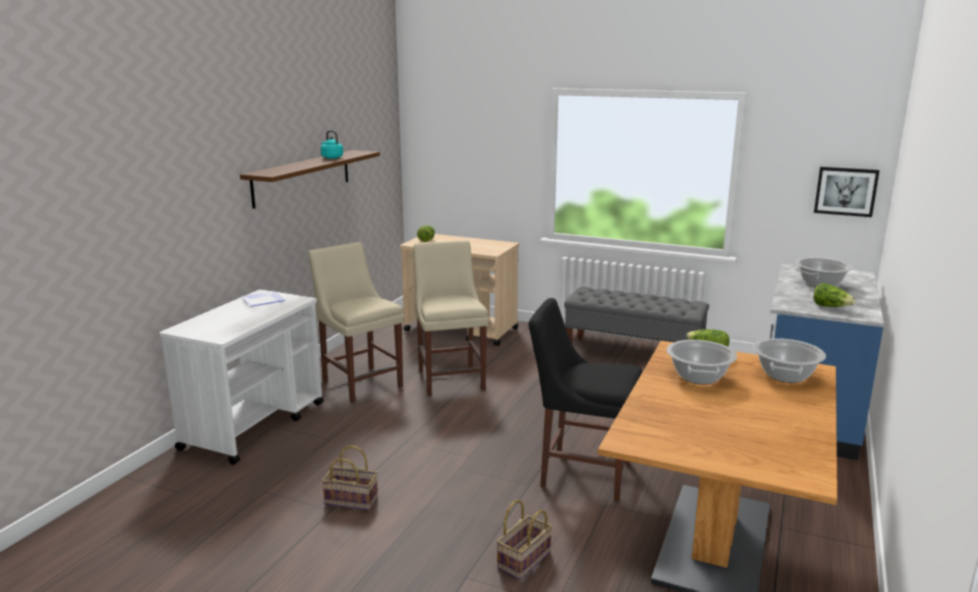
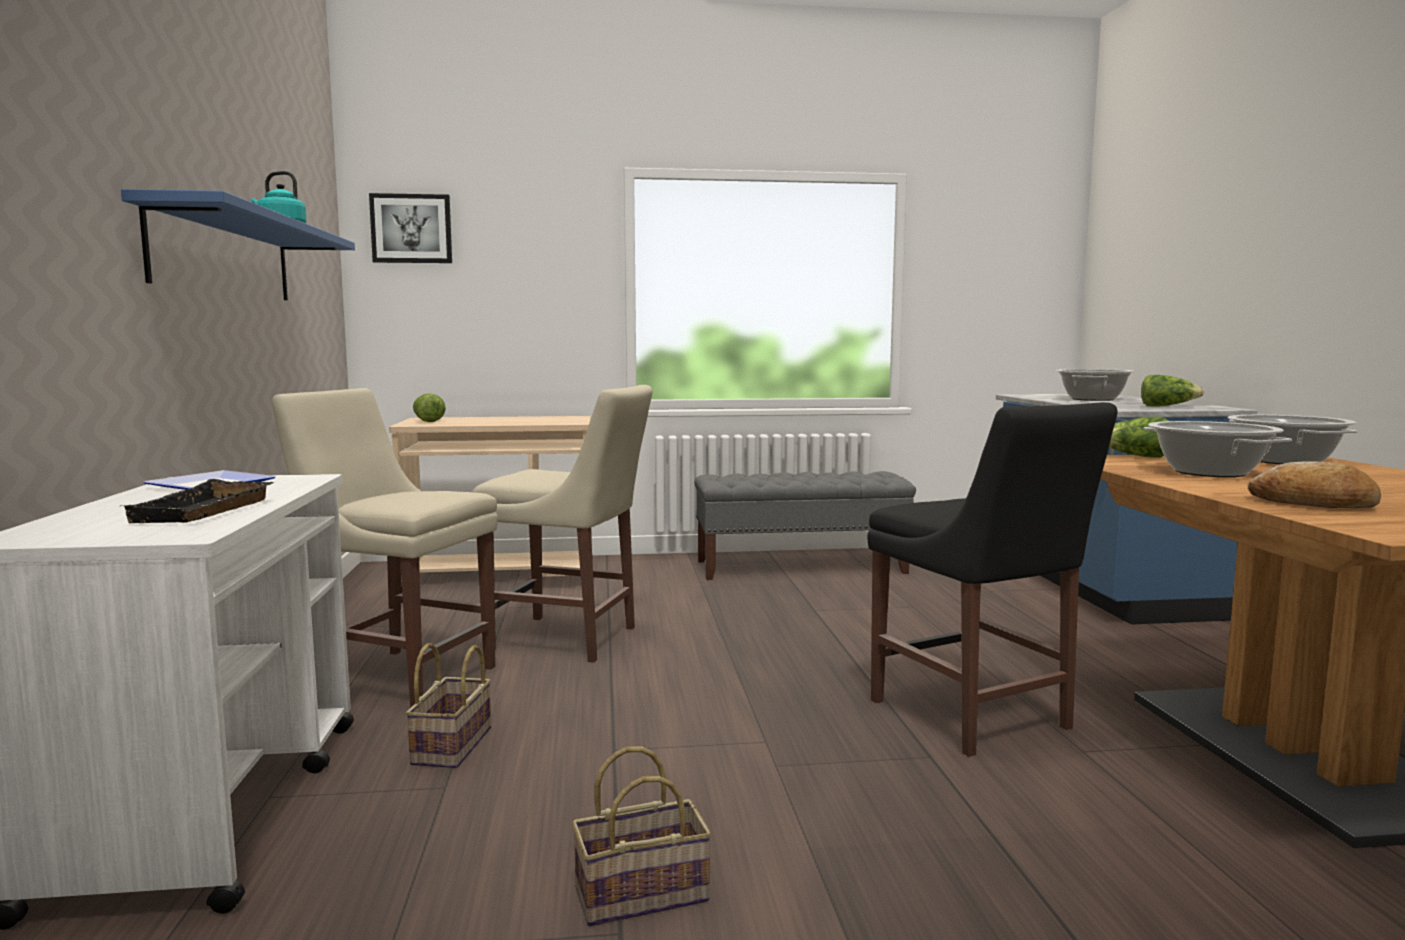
camera: 30 degrees left, 10 degrees down
(241, 322) = (206, 512): none -> black tray
(302, 177) = (225, 257): brown shelf -> blue shelf
(450, 378) = (570, 639): beige chair -> beige chair turned 150 degrees clockwise
(524, 561) = (1134, 889): basket -> basket (453, 747)
(581, 473) = (974, 717): black chair -> black chair turned 105 degrees counterclockwise
(662, 415) = (1314, 503): none -> bread
(845, 191) = (1033, 302): picture -> picture (411, 229)

